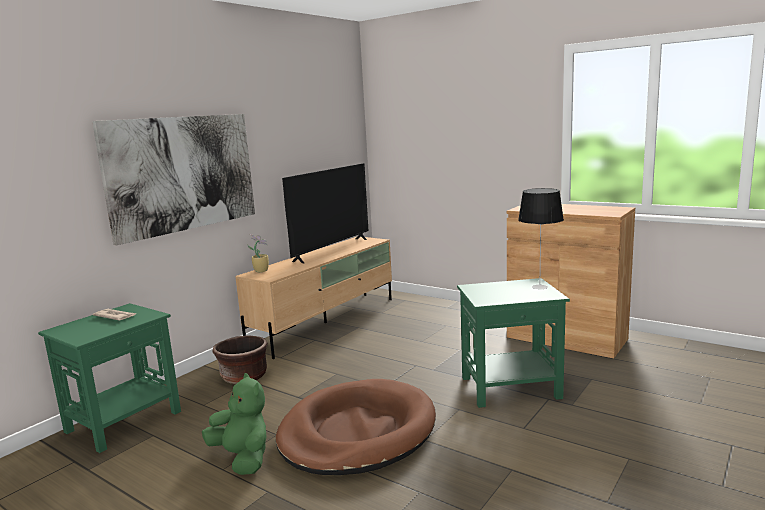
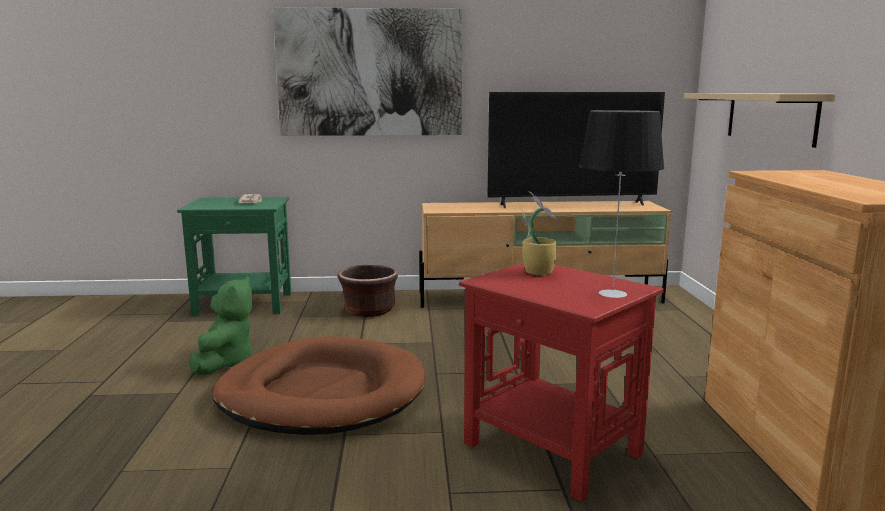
camera: 50 degrees right, 0 degrees up
(261, 270) = (452, 204): potted plant -> potted plant (538, 272)
(450, 174) = (770, 117): none -> beige shelf
(511, 387) = (553, 449): green side table -> red side table

